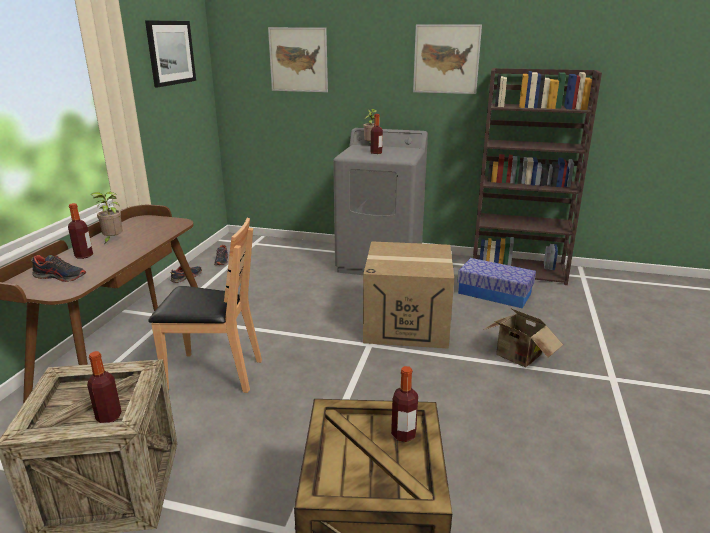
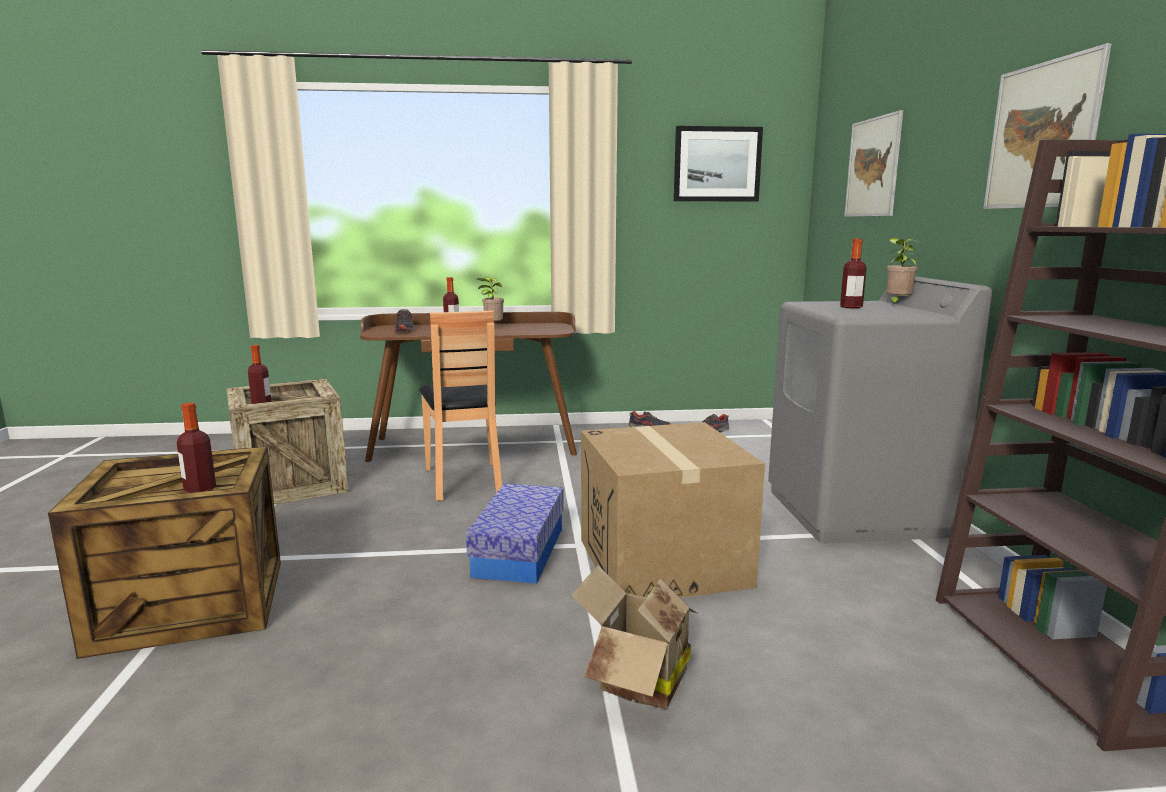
camera: 70 degrees right, 10 degrees down
(494, 293) = (884, 635): storage box -> storage box (519, 551)

